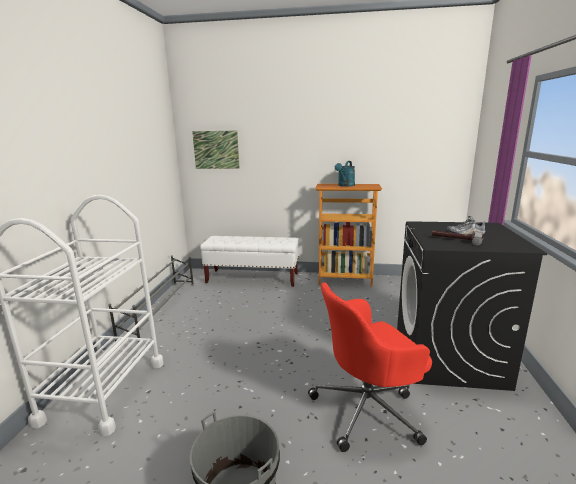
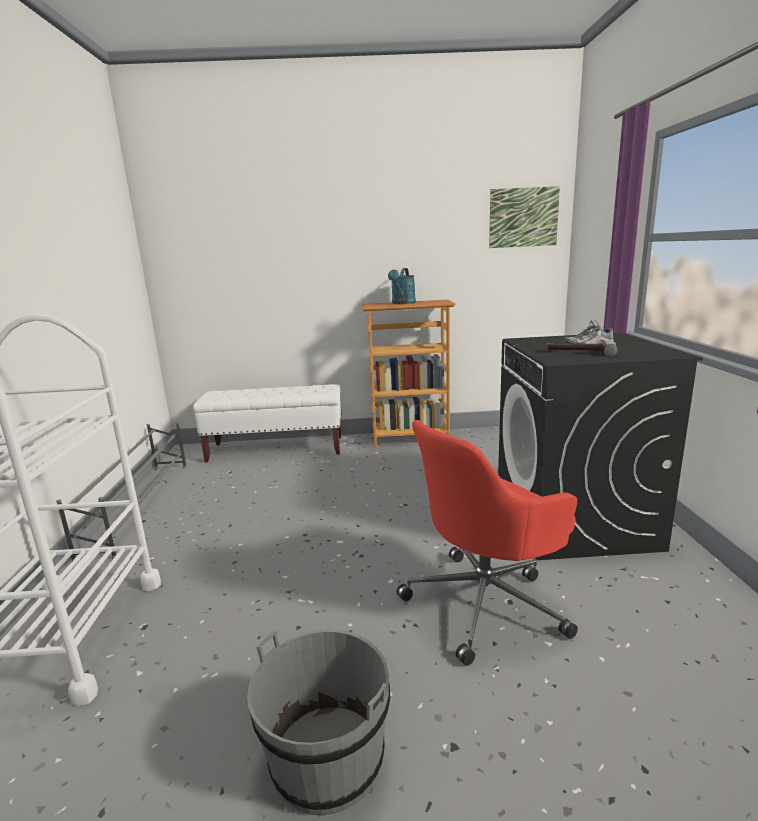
camera: 10 degrees left, 0 degrees up
(216, 150) = (206, 260): picture -> picture (523, 217)

